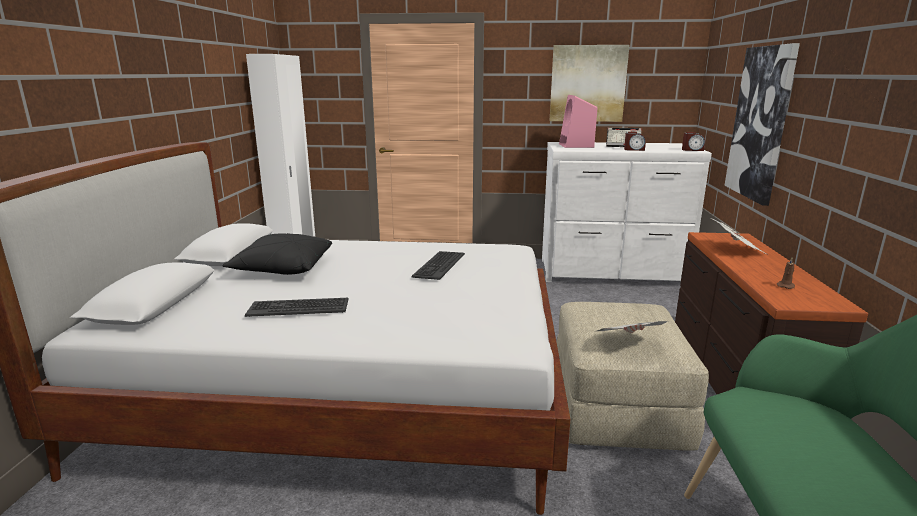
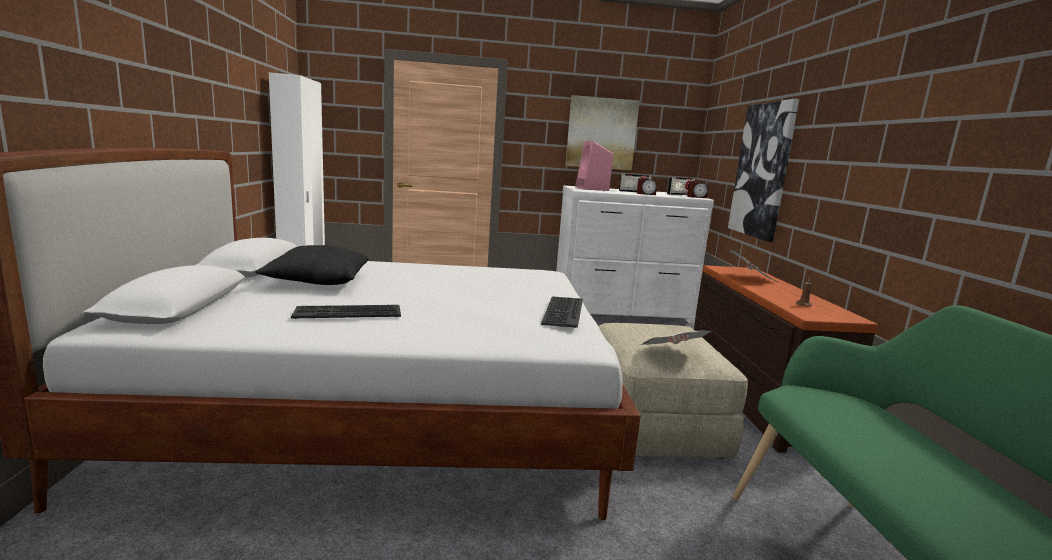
camera: 10 degrees left, 5 degrees down
(438, 265) = (481, 283): keyboard -> keyboard (562, 312)
(675, 146) = (679, 194): none -> radio

